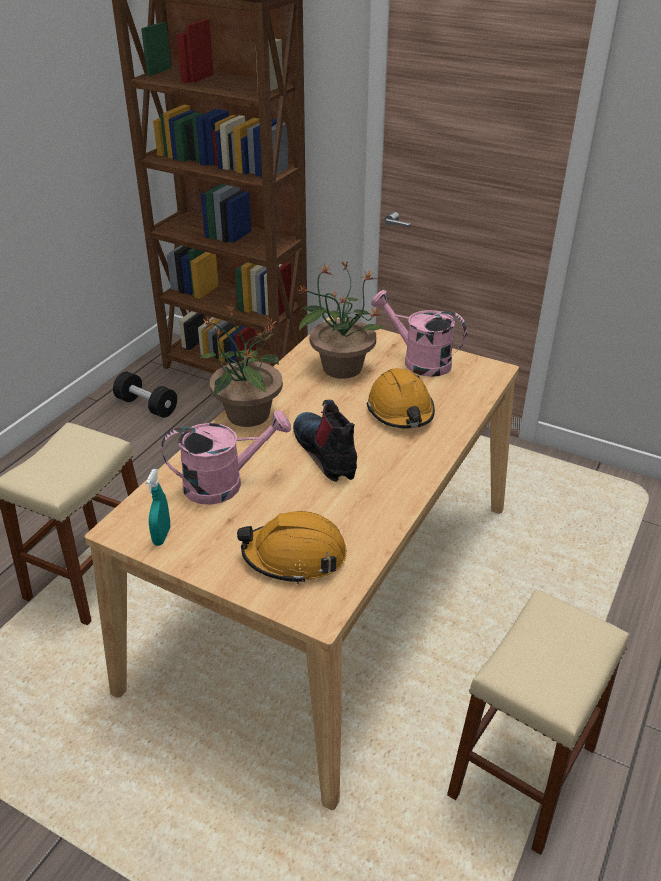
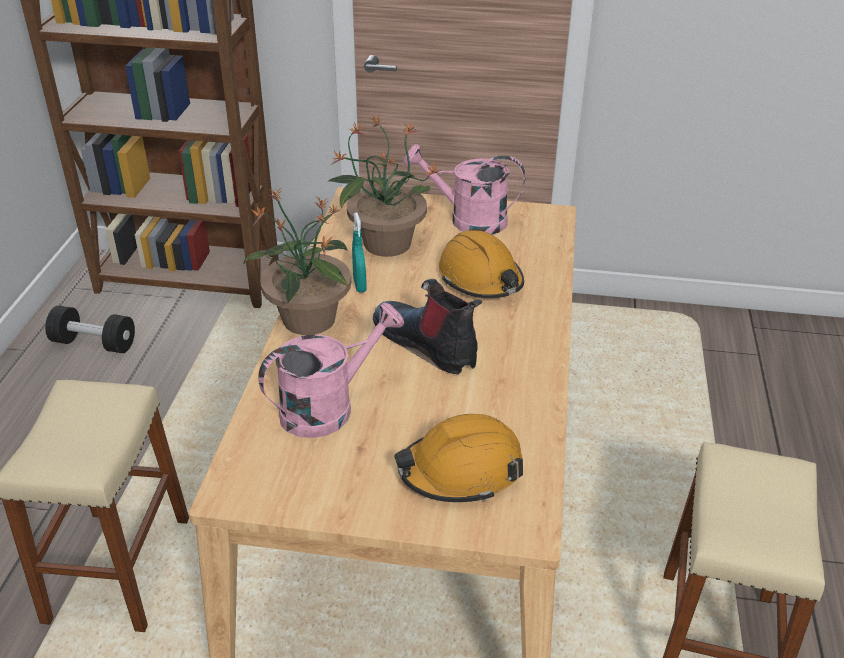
camera: 20 degrees left, 0 degrees up
(162, 536) = (289, 488): turquoise spray bottle -> turquoise spray bottle (359, 285)

